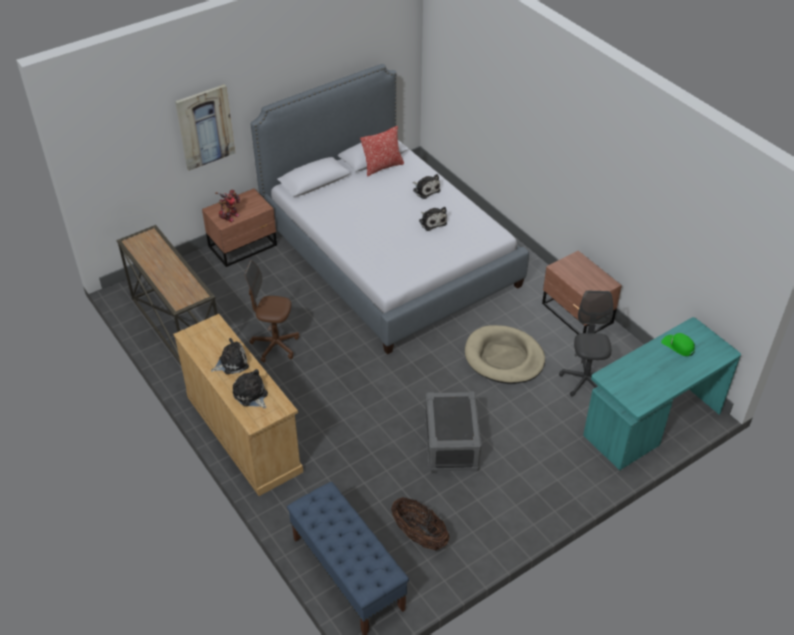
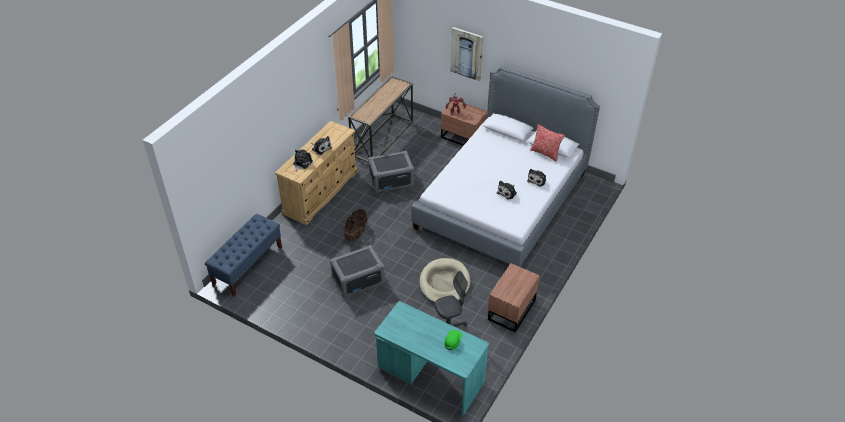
camera: 65 degrees right, 0 degrees up
(275, 345) = (391, 180): brown office chair -> grey storage box
(419, 535) = (285, 287): basket -> basket (356, 233)

